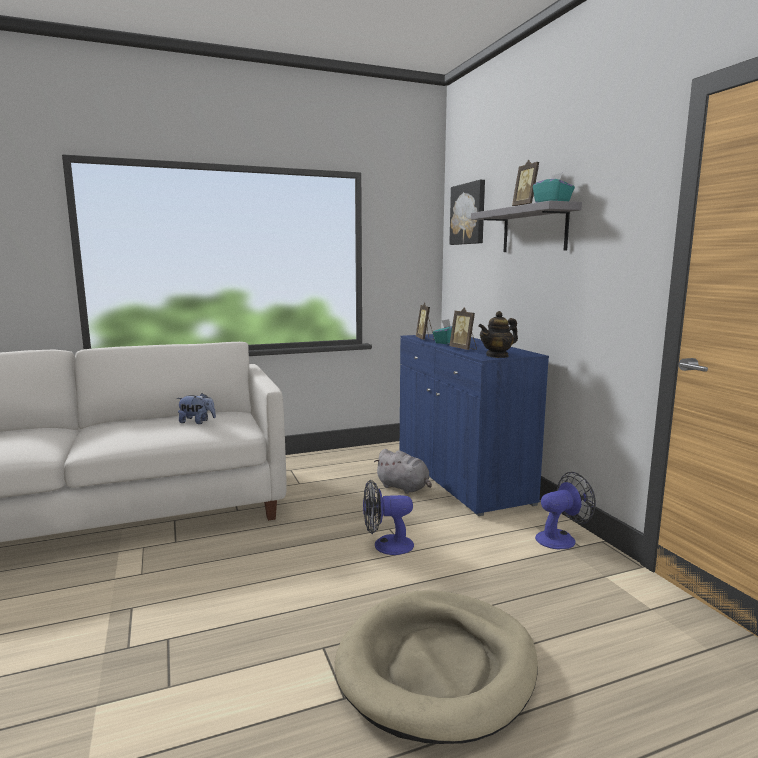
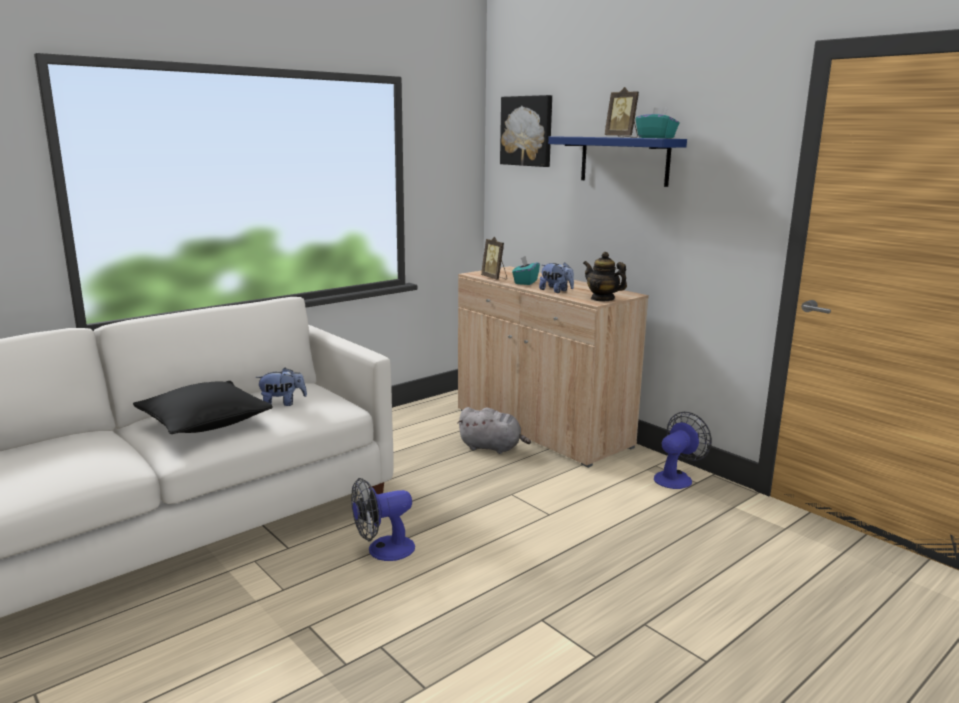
camera: 20 degrees left, 5 degrees up
(127, 429) = (205, 422): none -> black pillow
(386, 545) = (522, 512): fan -> fan (383, 550)
(437, 667) = (653, 613): beige dog bed -> none
(460, 477) = (541, 428): blue cabinet -> beige cabinet
(463, 349) = (556, 291): picture frame -> plush toy
(497, 356) = (602, 299): teapot -> teapot turned 90 degrees clockwise
(534, 230) = (624, 160): grey shelf -> blue shelf

